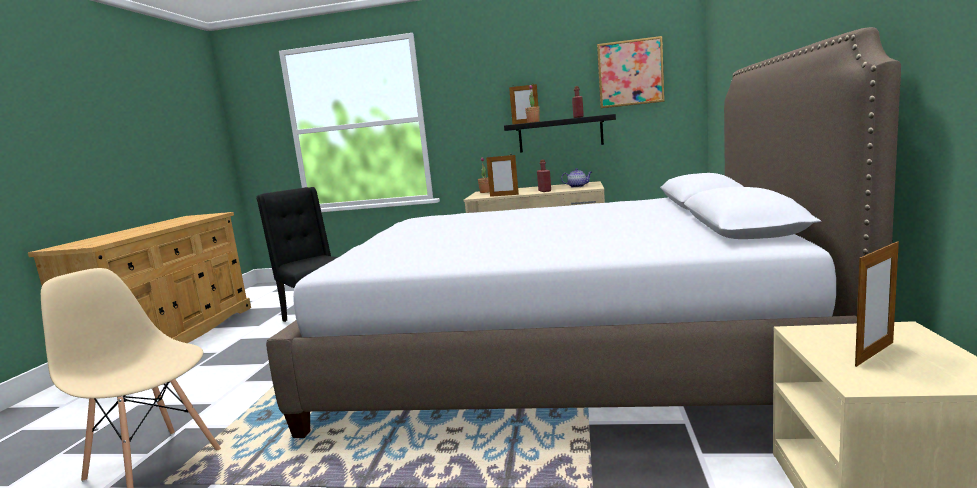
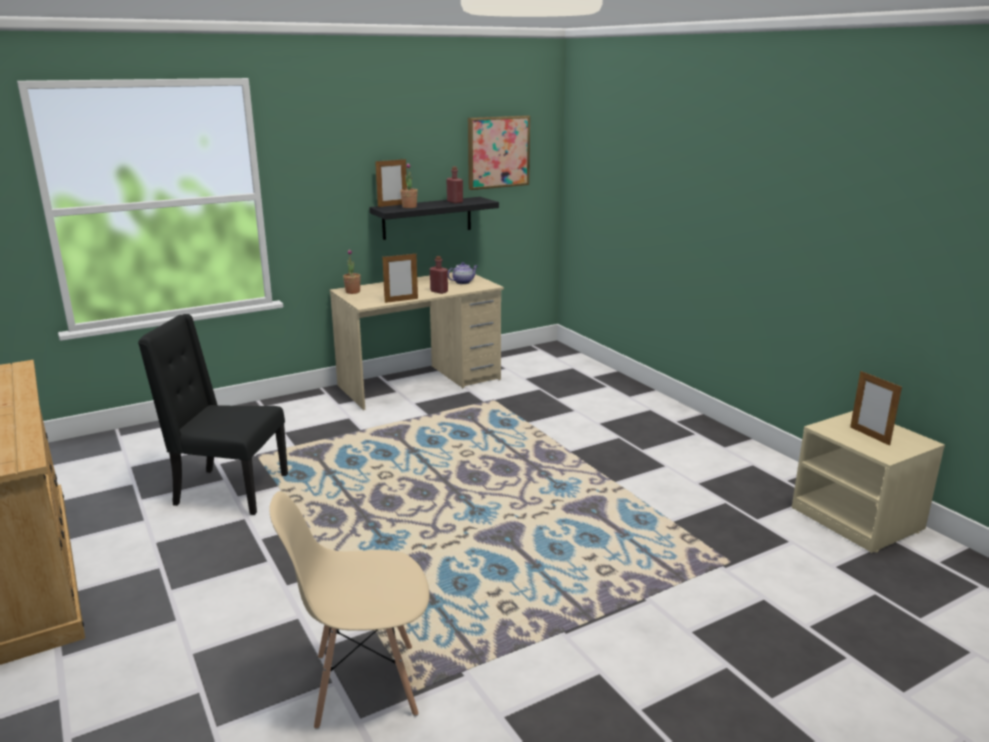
camera: 40 degrees left, 10 degrees up
(562, 354) = (573, 470): bed -> none
(874, 354) = (869, 436): picture frame -> picture frame turned 135 degrees clockwise

